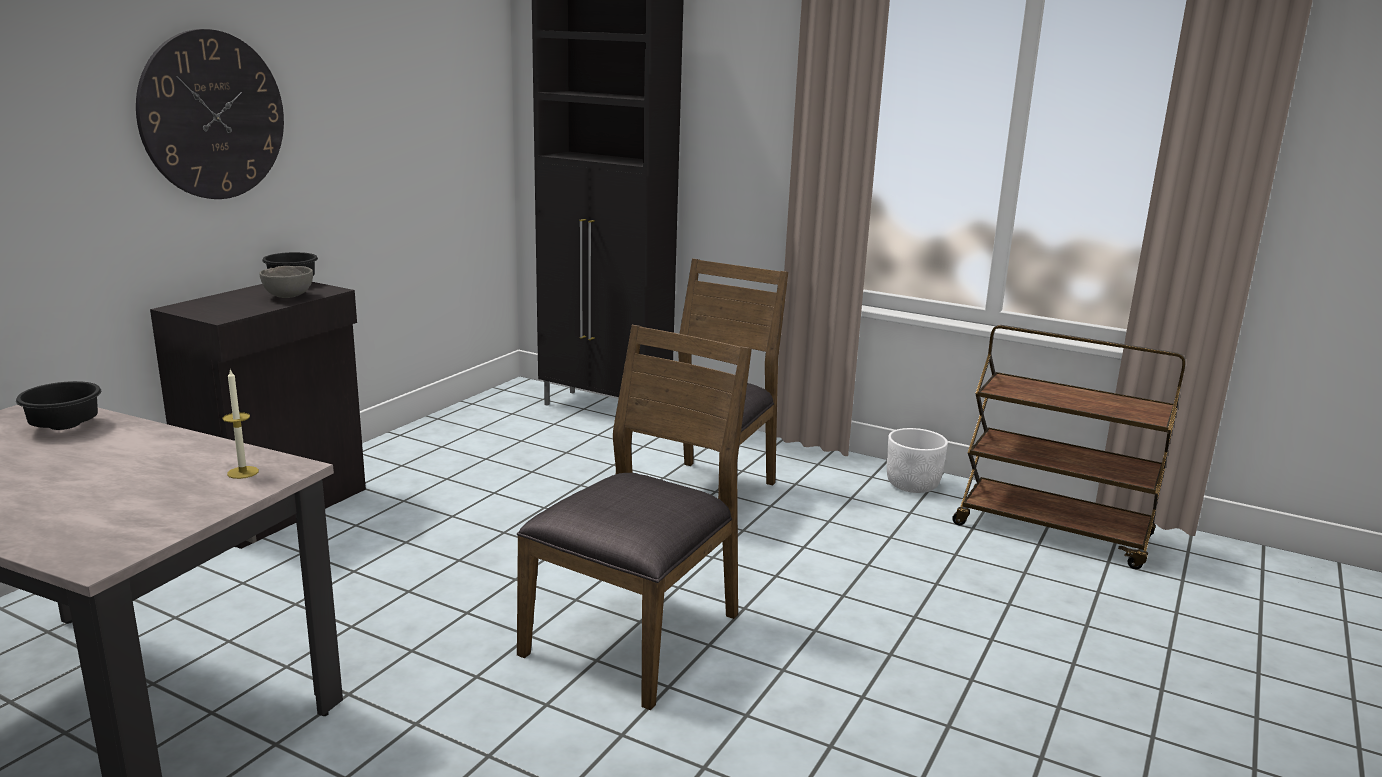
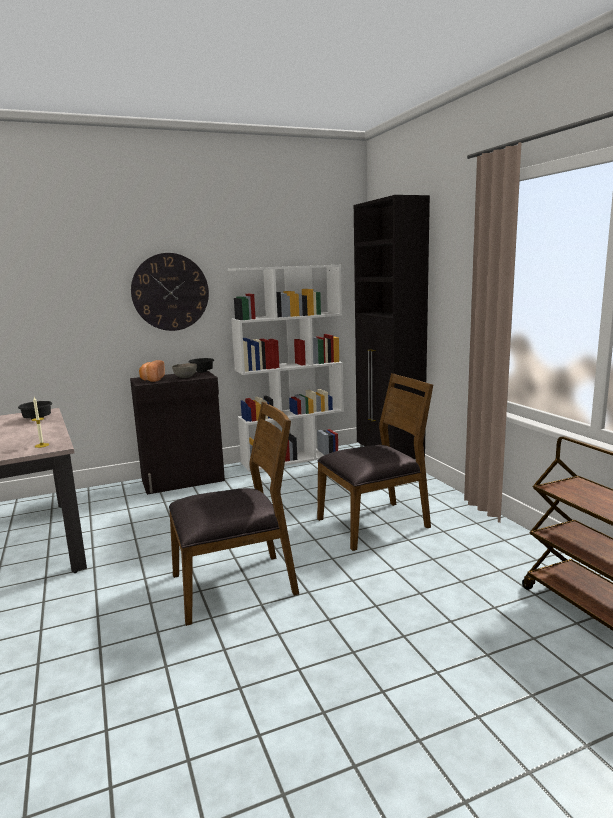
camera: 40 degrees right, 5 degrees down
(219, 307) = (152, 379): none -> bread
(435, 427) = (293, 458): none -> white bookcase
(913, 485) = (528, 553): white planter -> none

